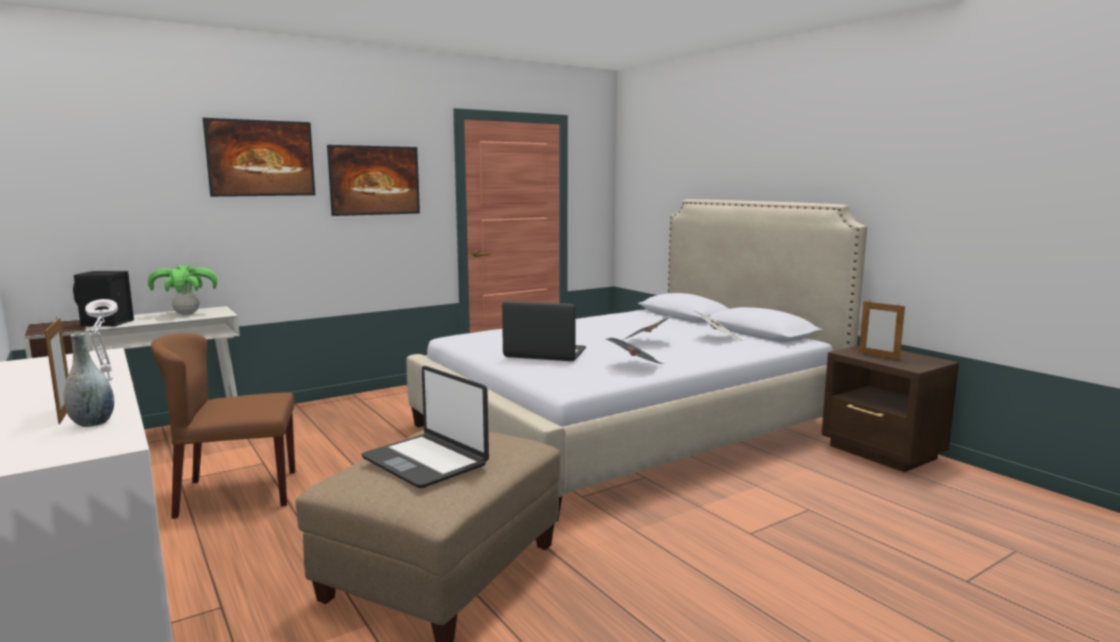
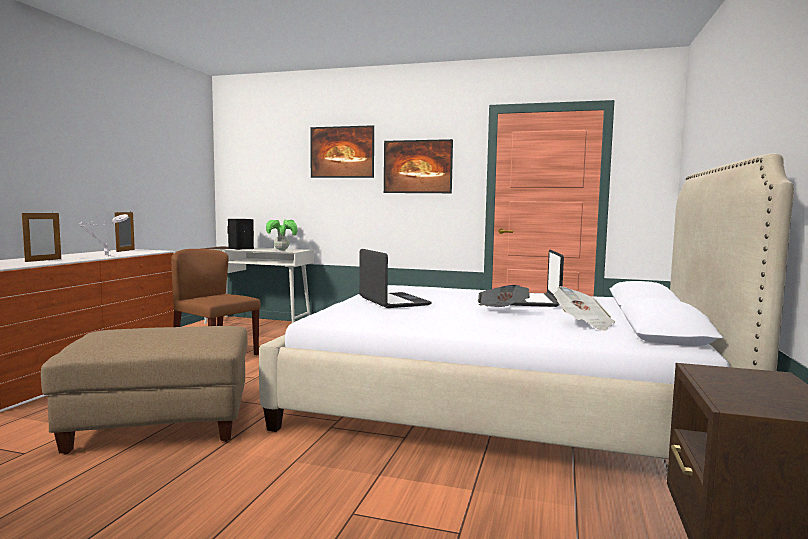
camera: 50 degrees right, 5 degrees down
(92, 423) = (27, 263): grey vase -> none
(426, 461) = (145, 332): laptop -> laptop (531, 301)
(635, 366) = (412, 320): newspaper -> none
(878, 356) = (737, 383): picture frame -> picture frame (125, 250)

